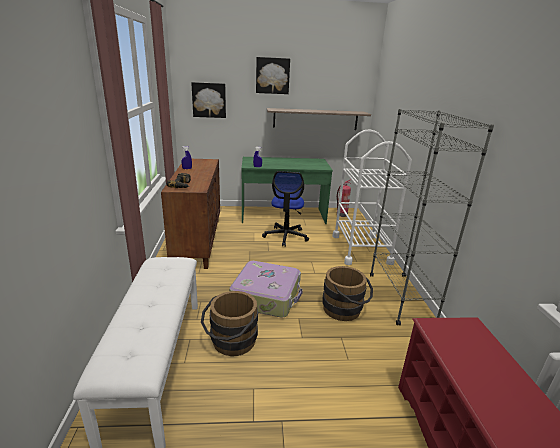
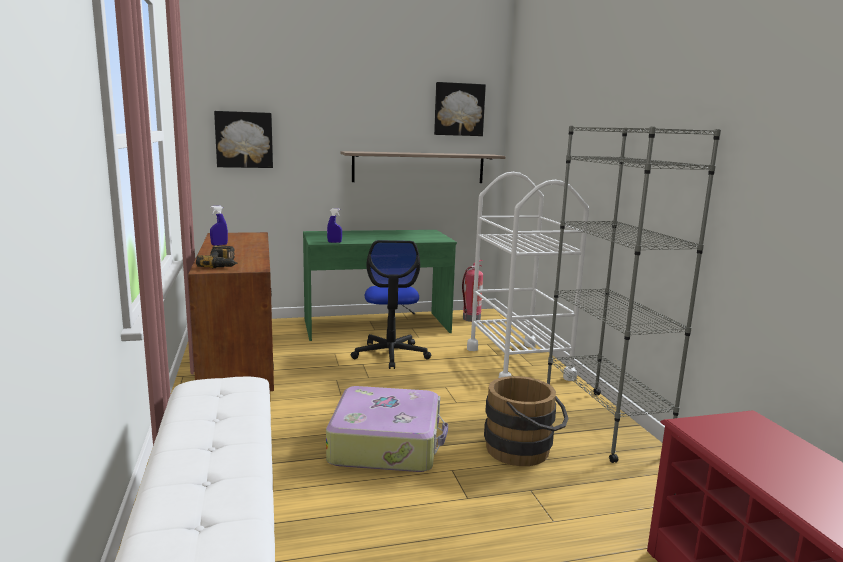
camera: 10 degrees left, 10 degrees down
(231, 343) = (346, 521): brown bucket -> none
(272, 75) = (348, 100): picture -> picture (459, 109)

